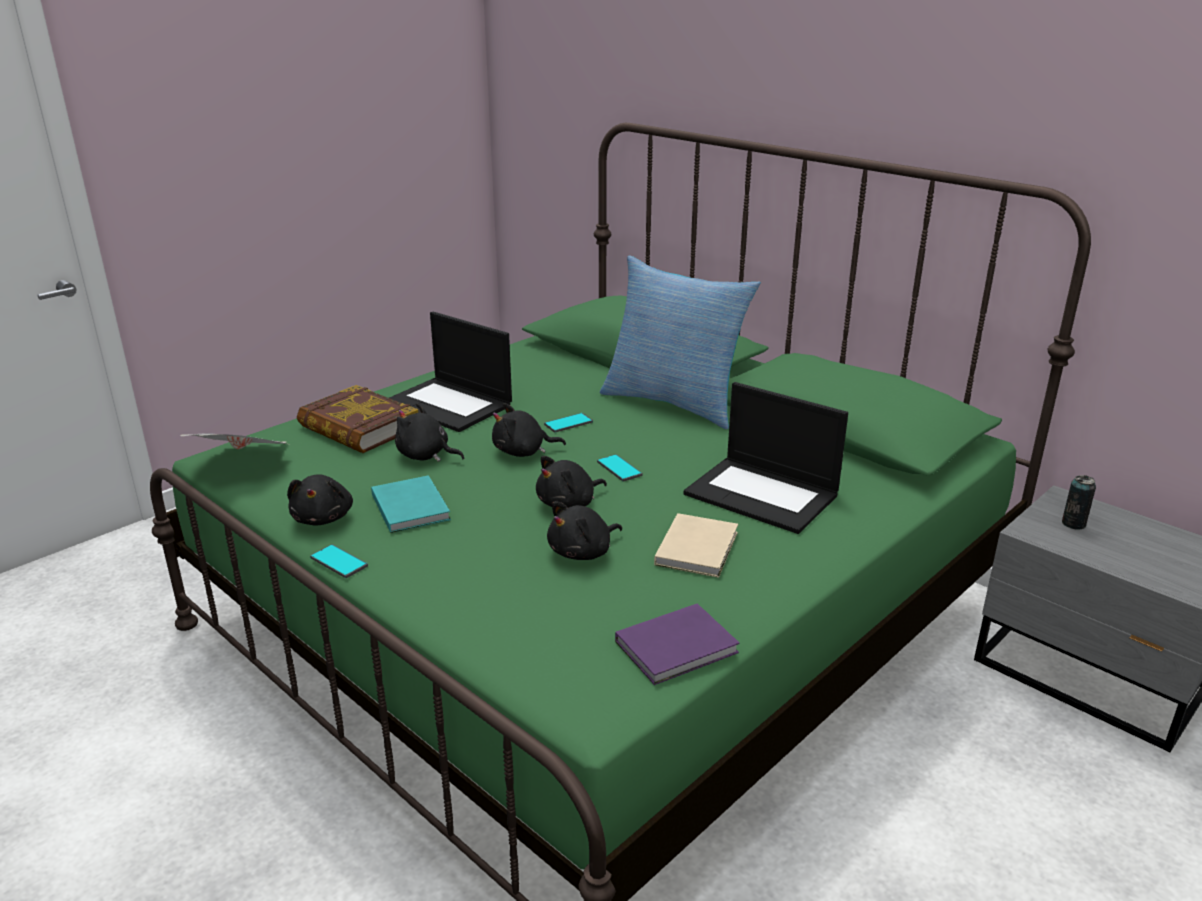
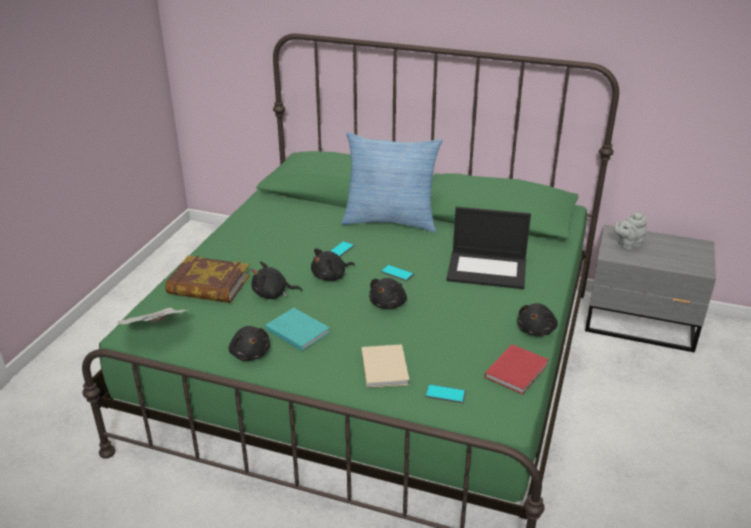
camera: 25 degrees left, 5 degrees up
(339, 562) = (289, 378): phone -> phone (445, 394)
(450, 404) = (253, 254): laptop -> none
(583, 552) = (423, 331): black plush toy -> black plush toy (536, 330)
(679, 647) = (518, 370): purple book -> red book
(699, 547) = (481, 311): beige book -> beige book (385, 367)
(1073, 524) = (627, 245): can -> grey teapot

